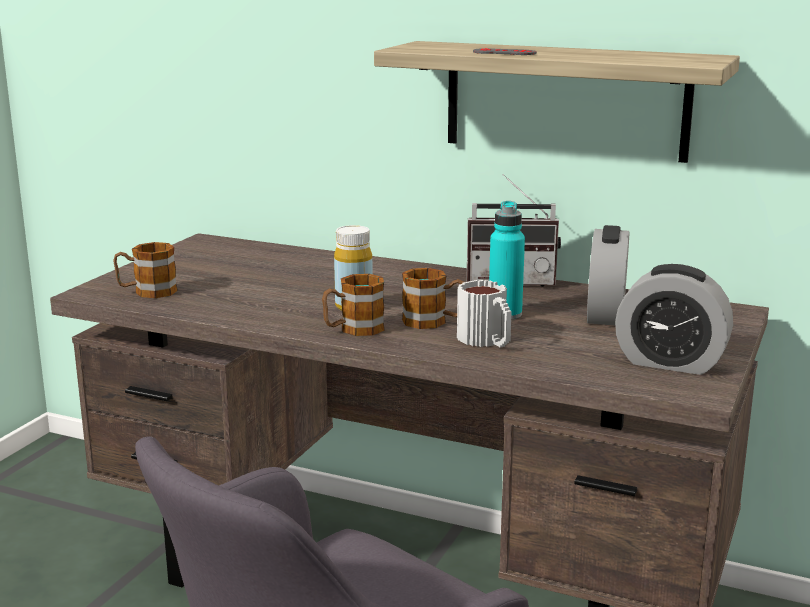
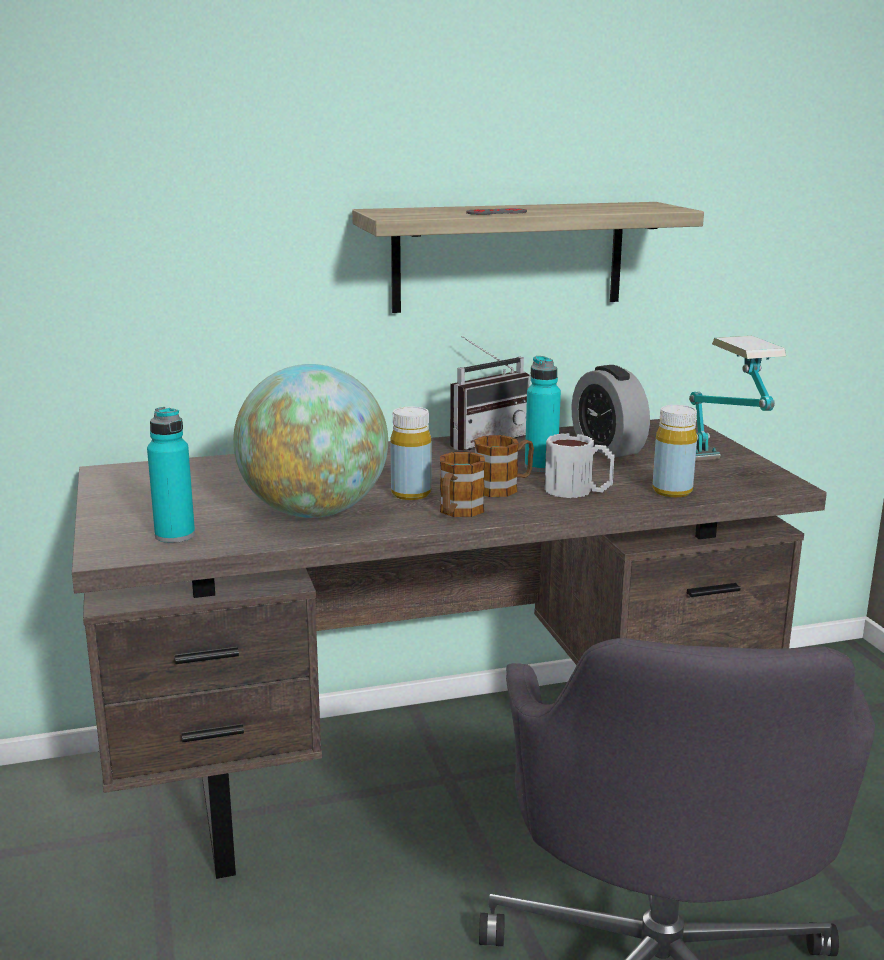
camera: 40 degrees left, 0 degrees up
(147, 292) = (175, 535): mug -> turquoise bottle
(259, 301) = (314, 512): none -> globe
(570, 365) = (672, 491): none -> yellow bottle
(670, 362) = (724, 470): alarm clock -> table lamp

